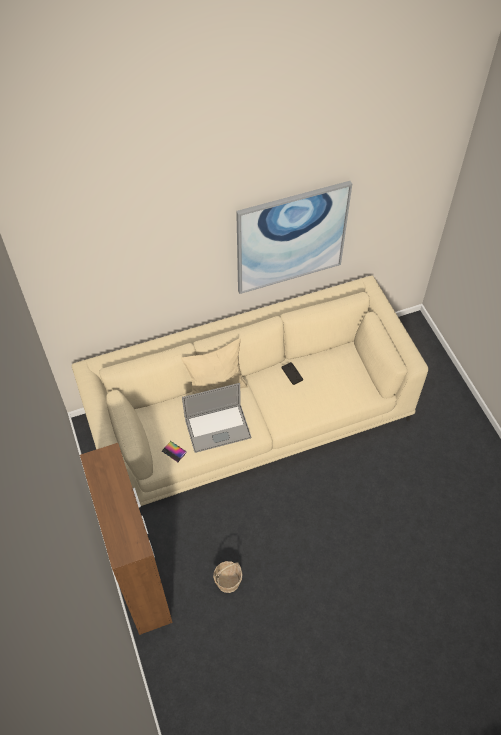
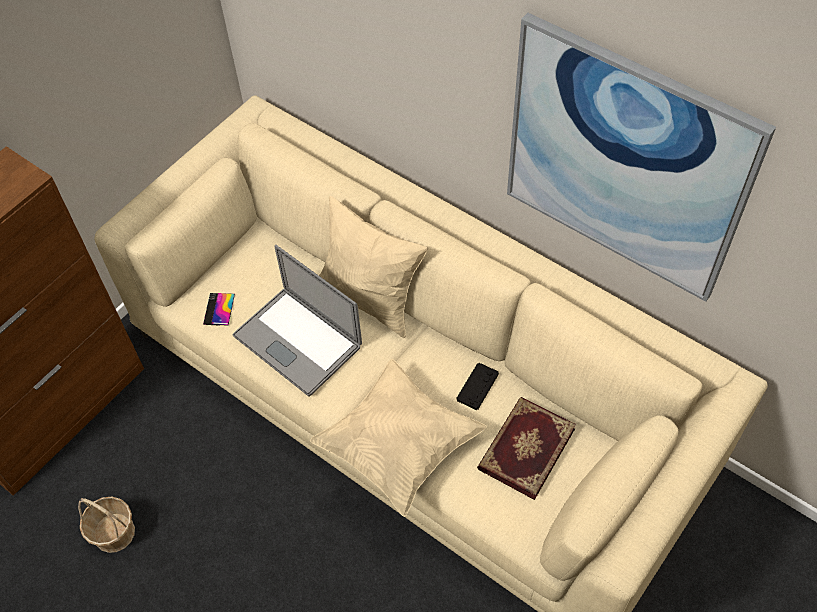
camera: 60 degrees right, 0 degrees up
(299, 418) = (398, 447): none -> beige pillow
(332, 373) = (525, 448): none -> book

